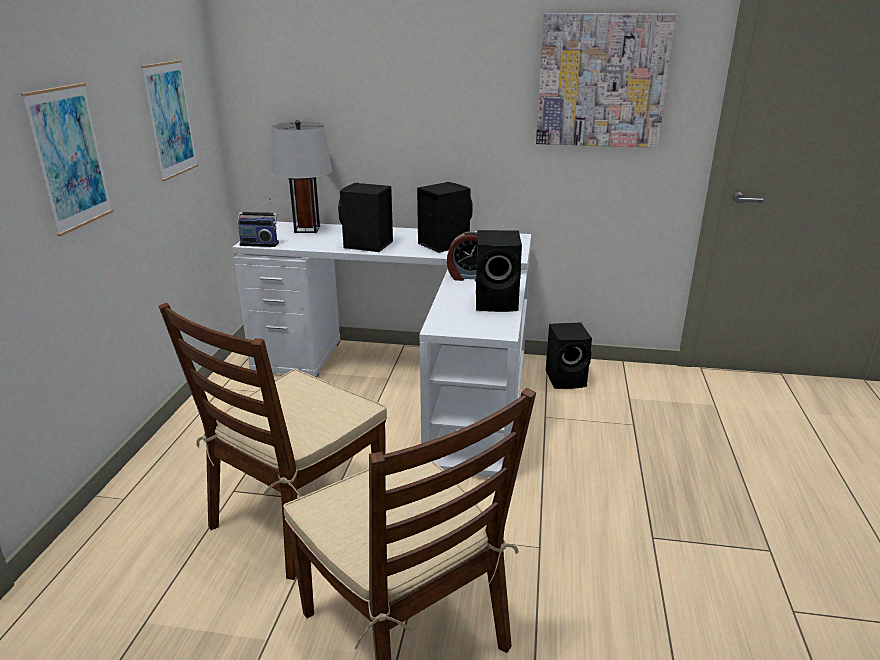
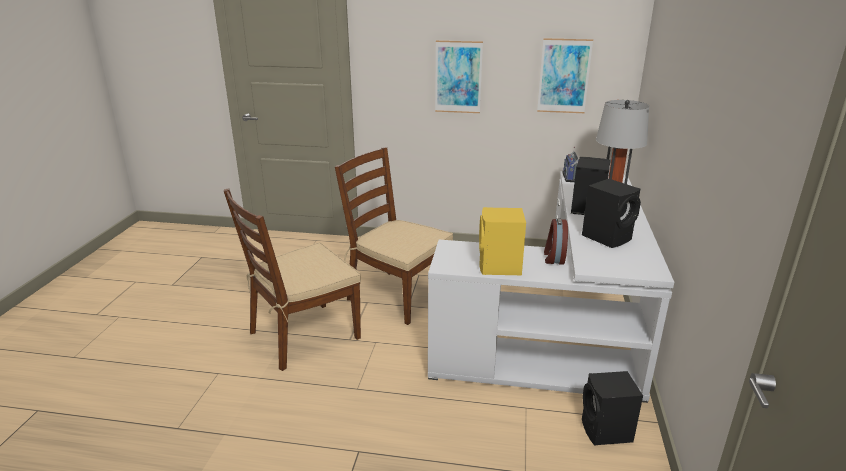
camera: 90 degrees right, 0 degrees up
(498, 302) = (499, 267): black speaker -> yellow speaker
(602, 81) = (736, 140): picture -> none

